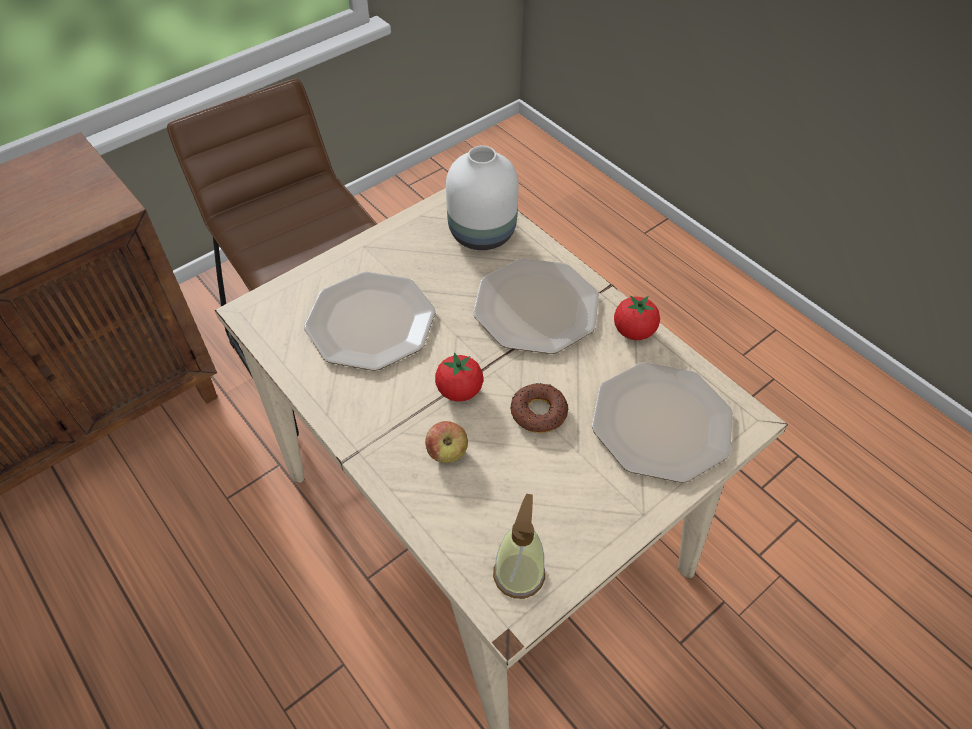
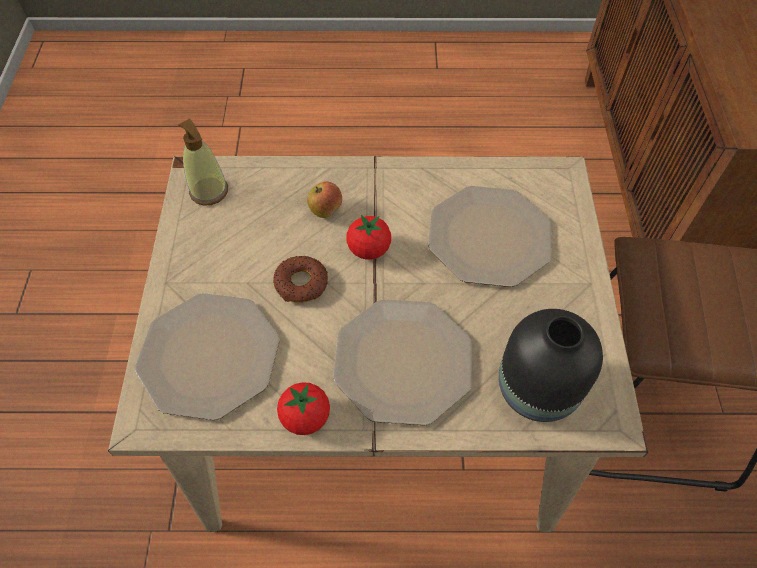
camera: 130 degrees right, 5 degrees up
(480, 232) = (539, 388): white vase -> black vase

